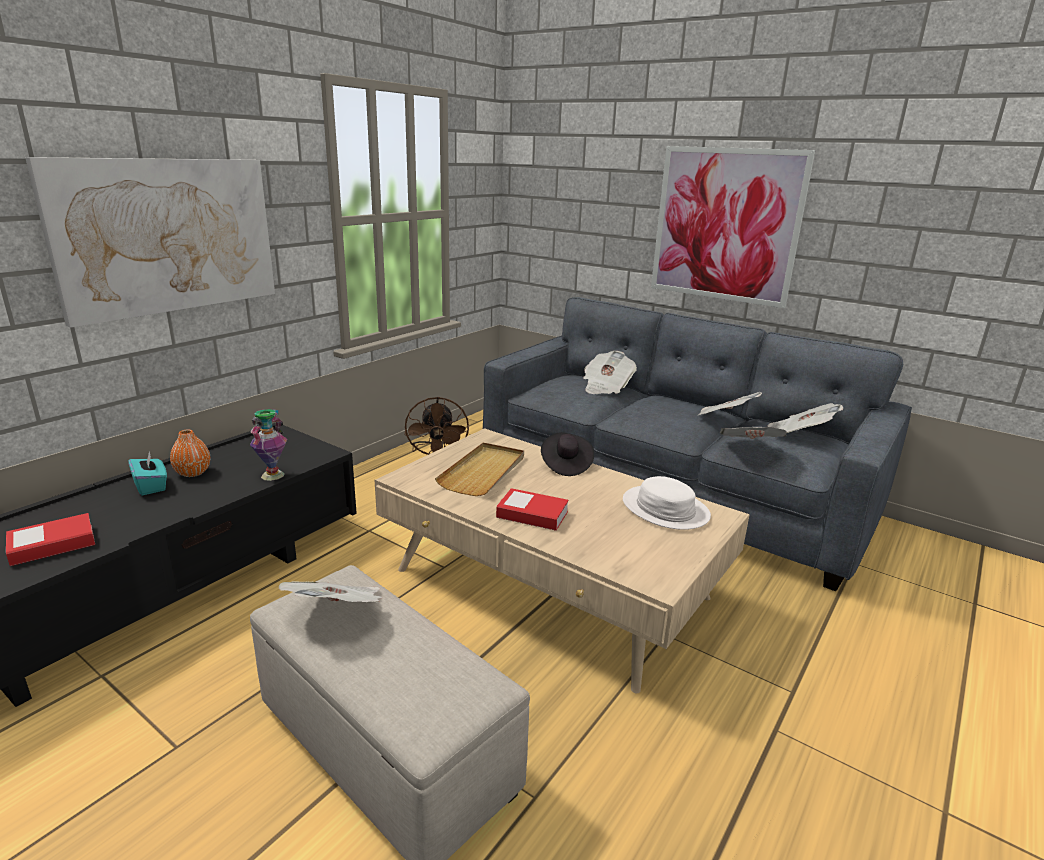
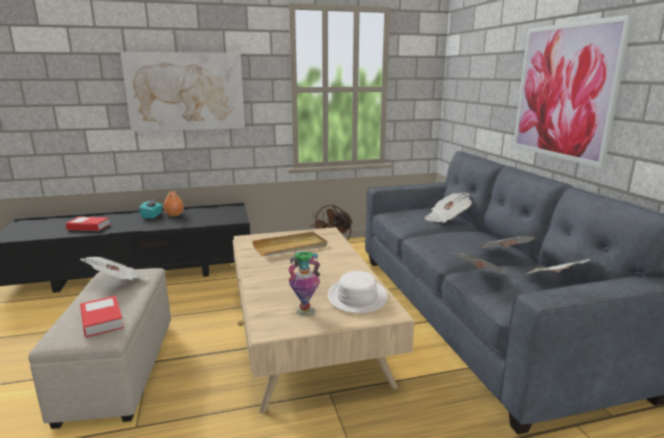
camera: 40 degrees right, 5 degrees down
(272, 475) = (199, 223): vase -> vase (305, 310)
(532, 515) = (272, 273): book -> book (102, 320)
(565, 465) = (344, 256): black hat -> none

